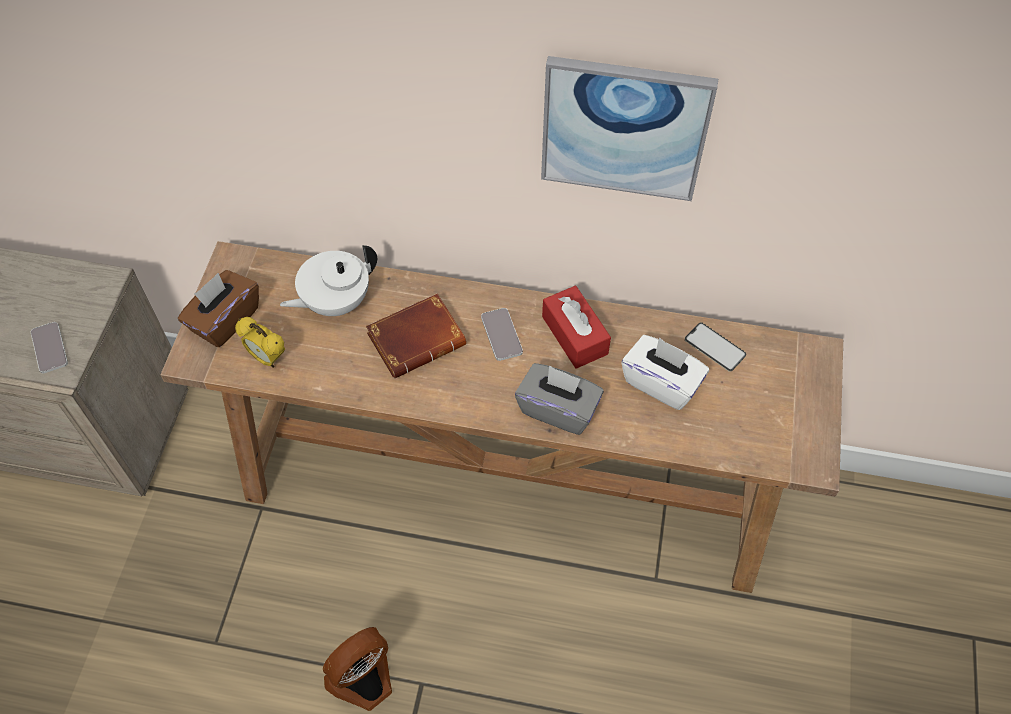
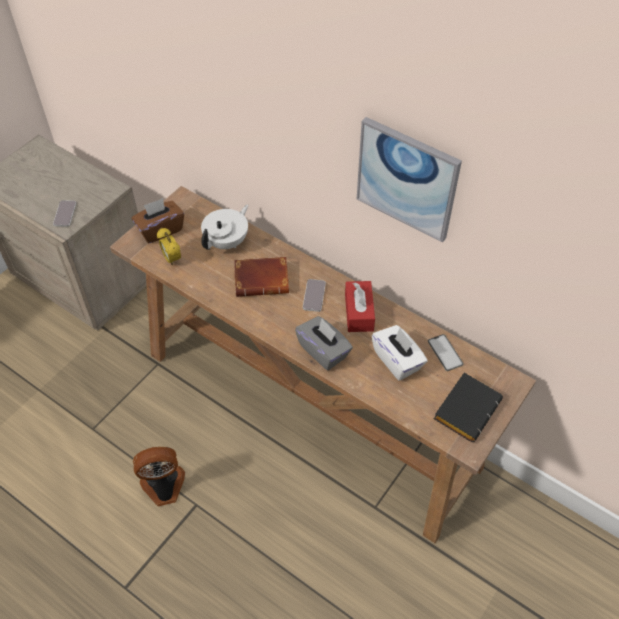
camera: 25 degrees right, 5 degrees down
(335, 302) = (227, 242): white teapot -> white teapot turned 135 degrees clockwise
(781, 412) = (466, 408): none -> black book

